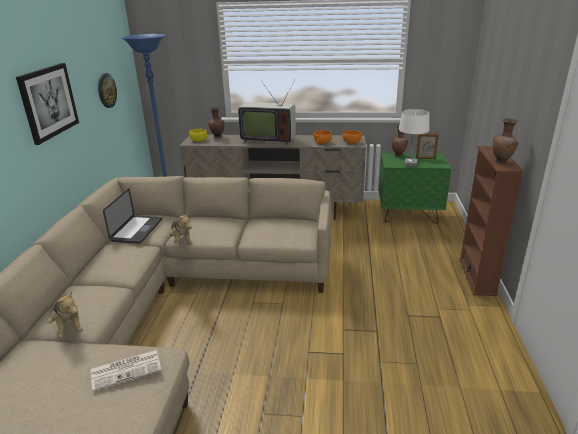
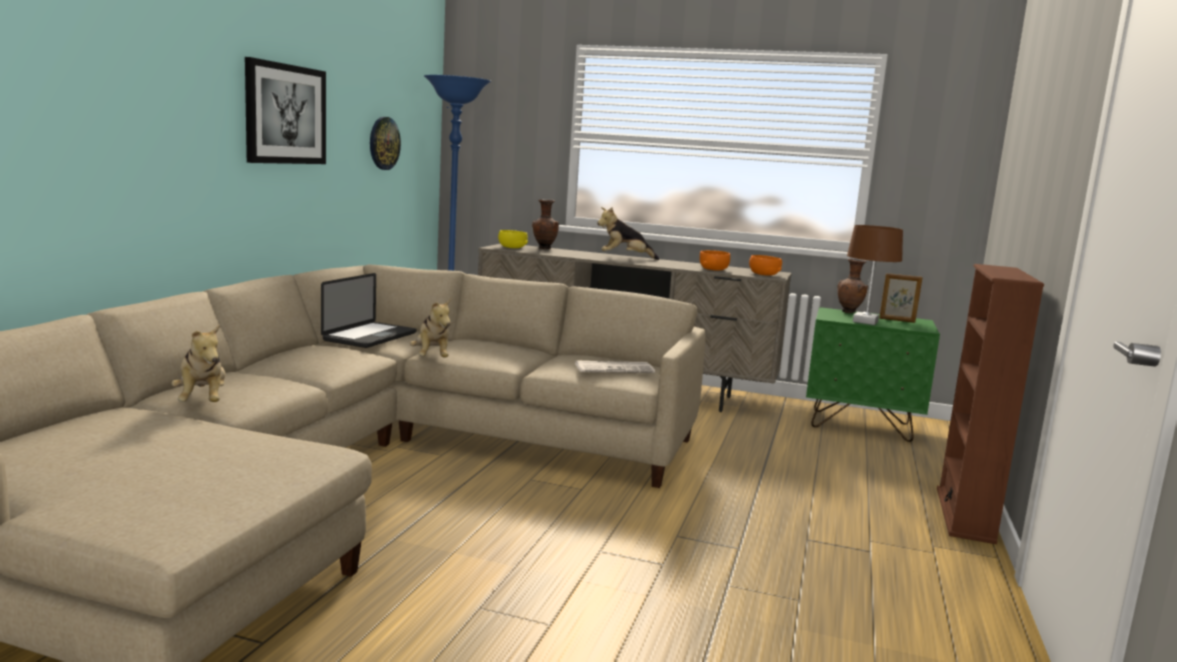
camera: 10 degrees right, 15 degrees down
(127, 369) = (261, 449): newspaper -> newspaper (614, 368)
(268, 139) = (624, 258): television -> plush toy
(410, 164) = (865, 322): white table lamp -> brown table lamp
(502, 161) = (1008, 274): brown vase -> none

